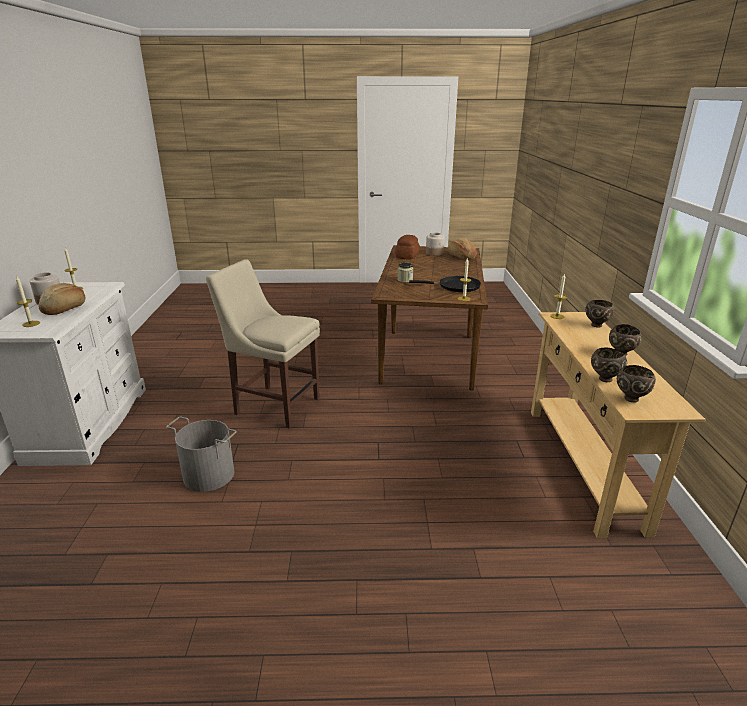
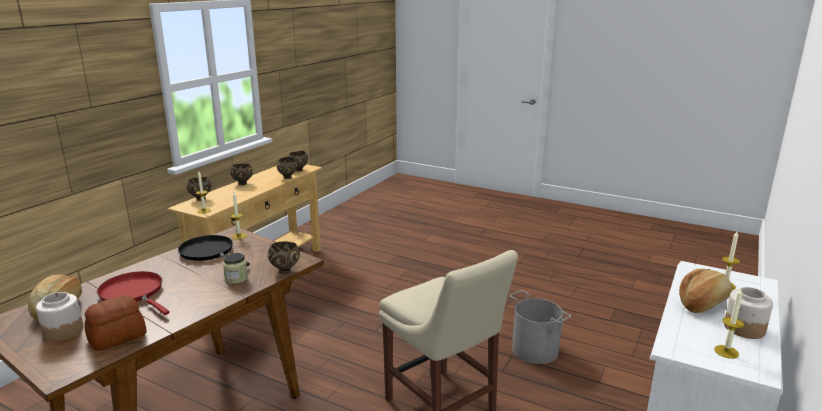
camera: 150 degrees left, 5 degrees down
(383, 288) = (285, 271): none -> brown bowl
(442, 266) = (134, 293): none -> red frying pan

